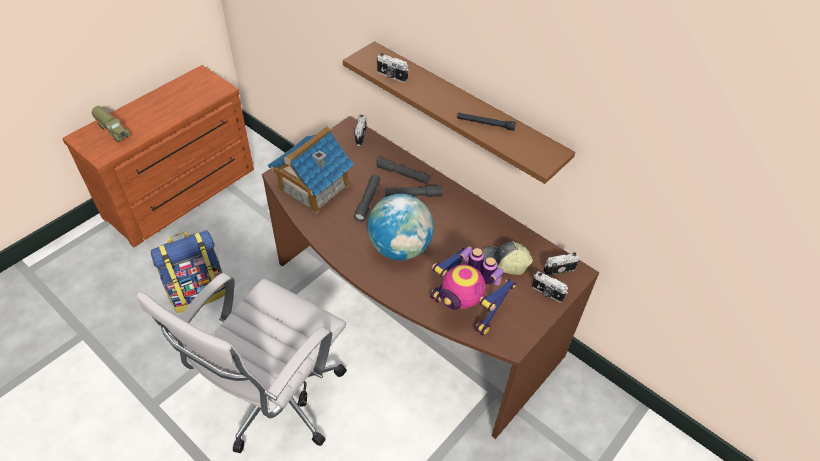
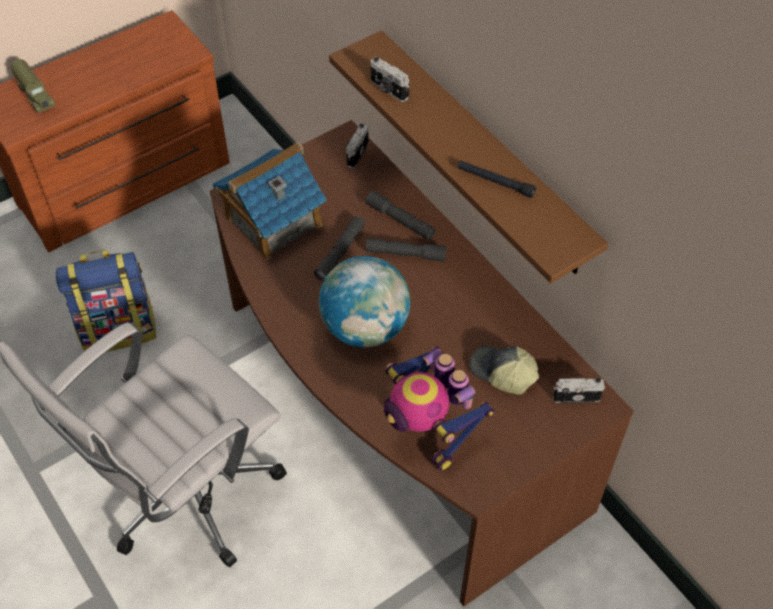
camera: 15 degrees right, 5 degrees up
(547, 293) = (548, 427): camera -> none

